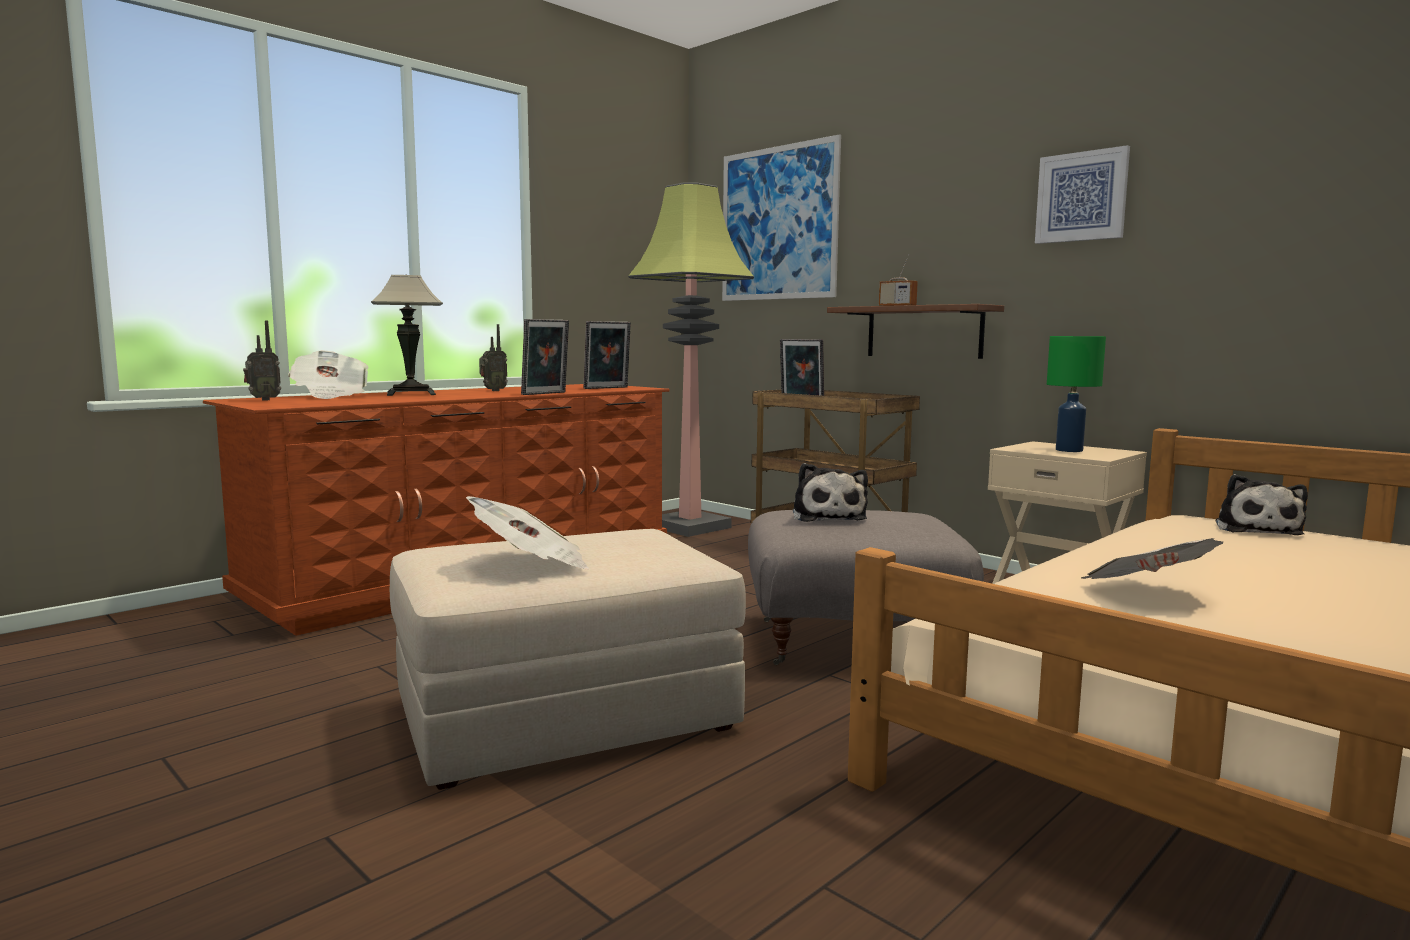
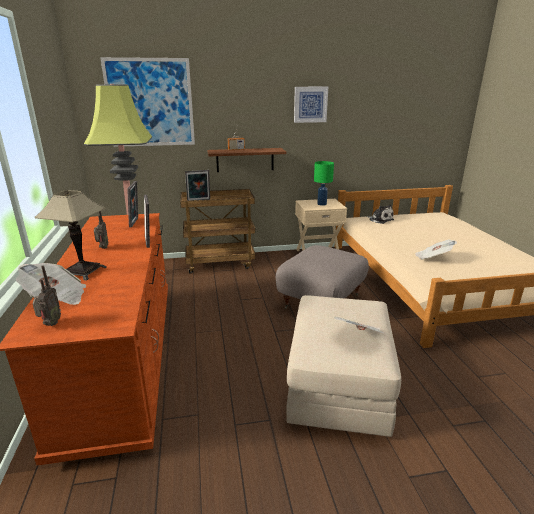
camera: 55 degrees left, 15 degrees up
(828, 517) = (316, 261): plush toy -> none

